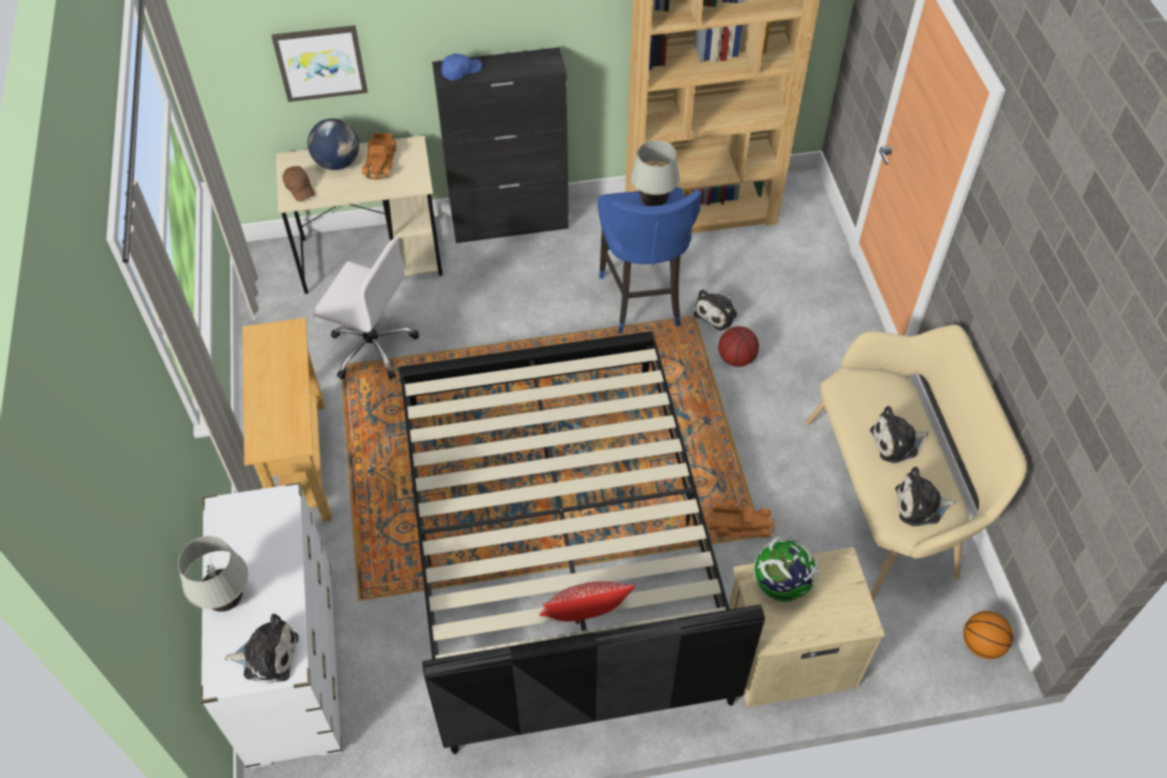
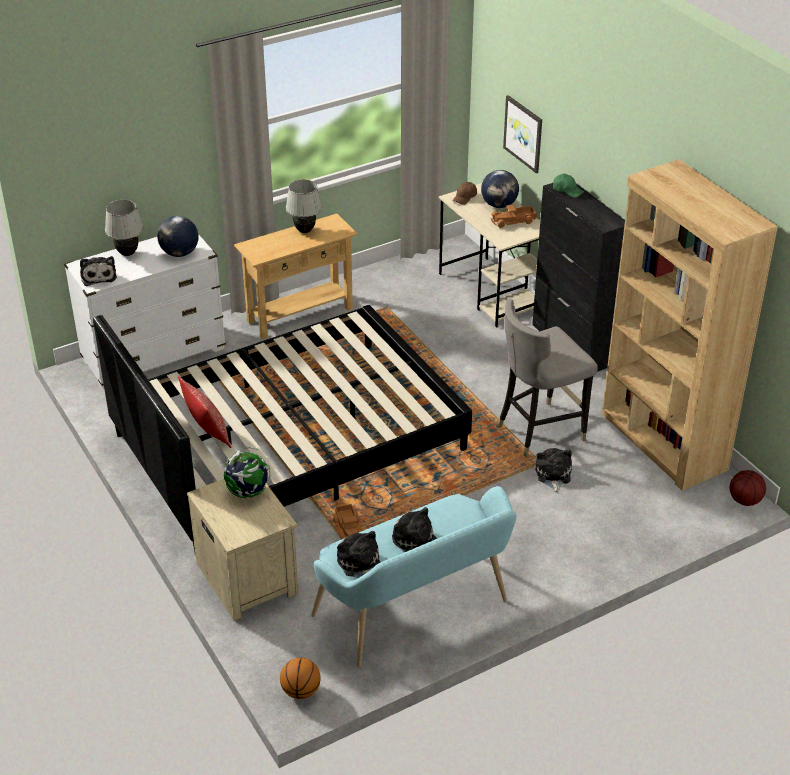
camera: 70 degrees right, 15 degrees down
(269, 529) = (179, 253): none -> globe
(371, 346) = (411, 314): white office chair -> none
(460, 71) = (567, 190): blue cap -> green cap
(642, 300) = (539, 431): blue stool -> grey stool
(653, 204) = (563, 350): white table lamp -> white table lamp (304, 231)
(717, 313) = (553, 475): plush toy -> plush toy turned 75 degrees clockwise
(736, 359) = (511, 496): basketball -> basketball (744, 500)
(889, 499) = (417, 613): beige bench -> turquoise bench

